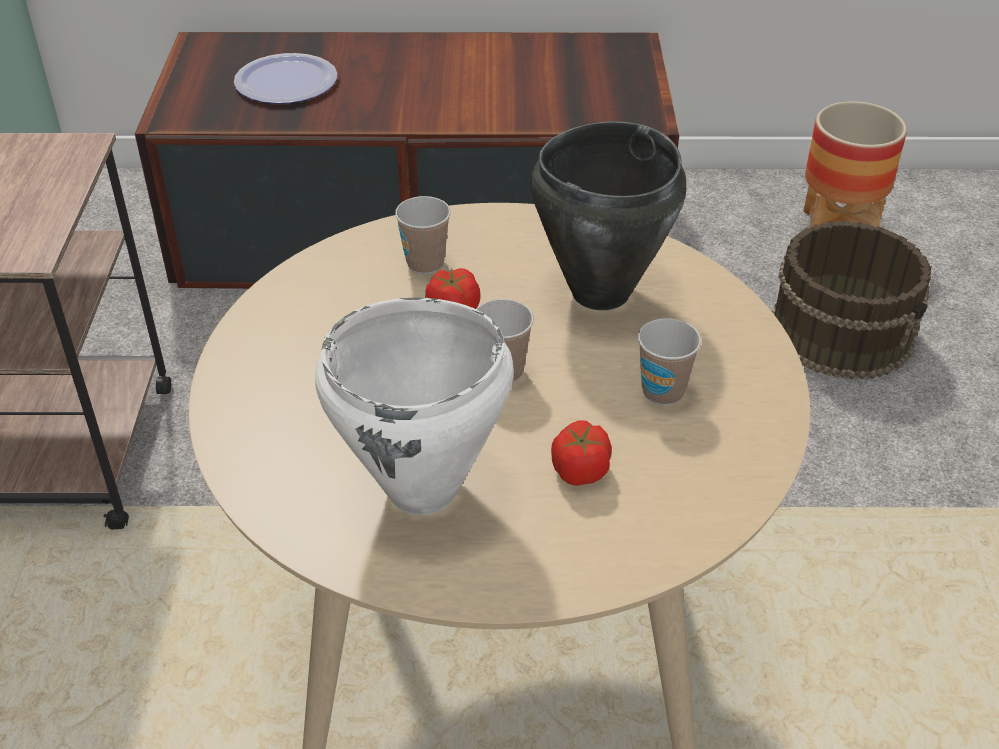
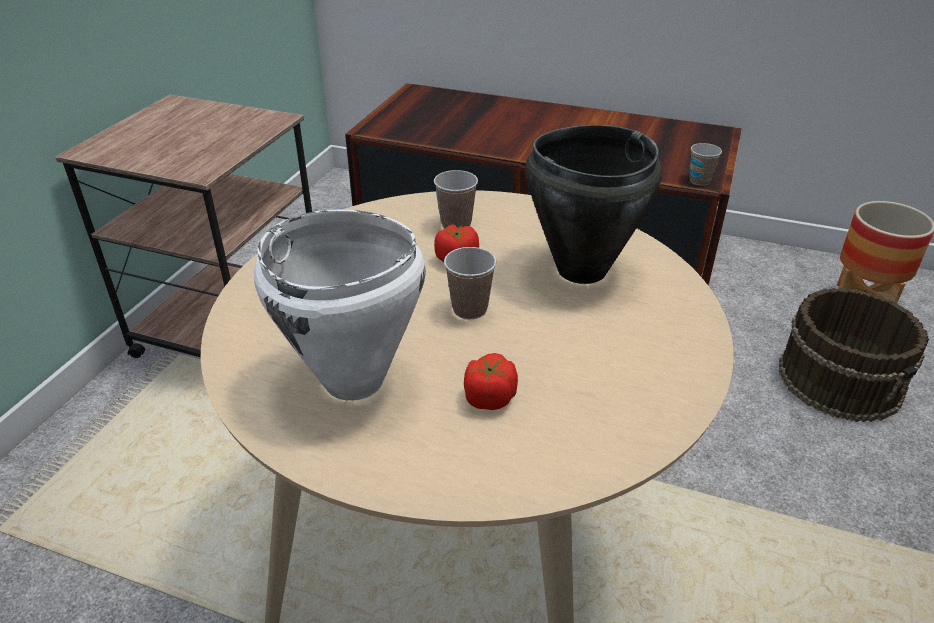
camera: 20 degrees right, 5 degrees down
(286, 82) = (458, 120): plate -> none
(663, 391) = (595, 354): cup -> cup (699, 181)

